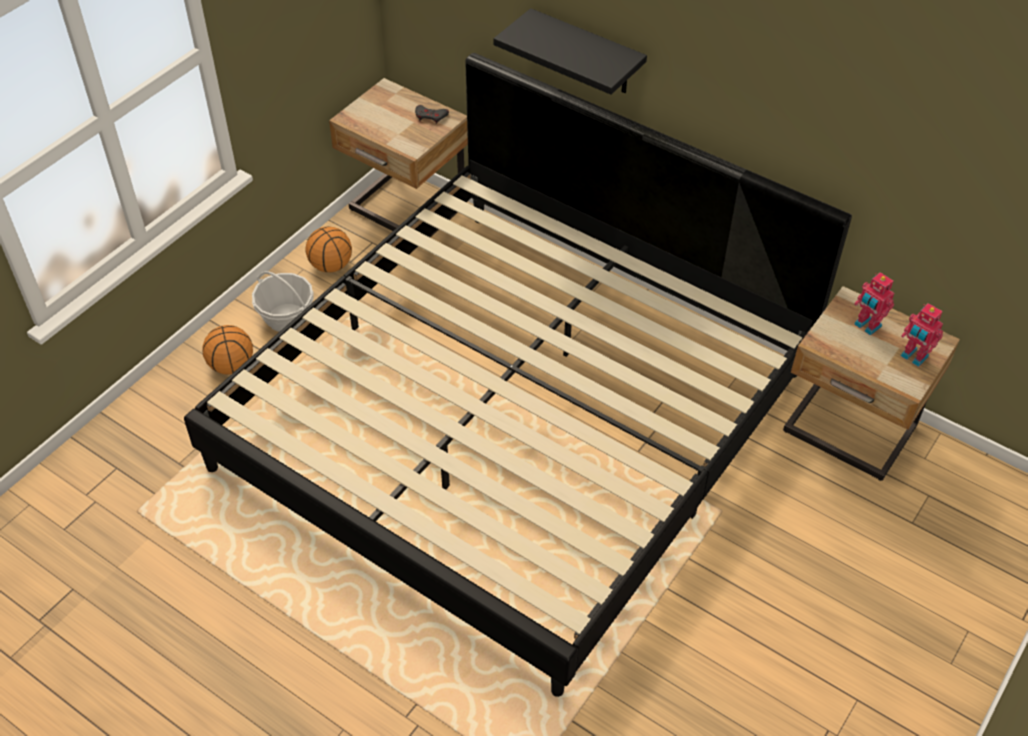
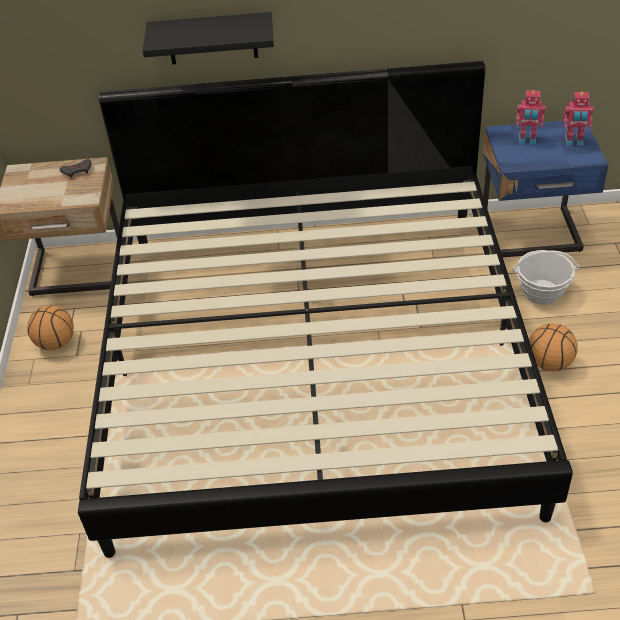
camera: 35 degrees left, 5 degrees down
(232, 365) = (44, 464): basketball -> basketball (549, 363)
(287, 318) = (57, 401): basket -> basket (541, 292)
(848, 432) = (532, 236): beige nightstand -> blue nightstand

